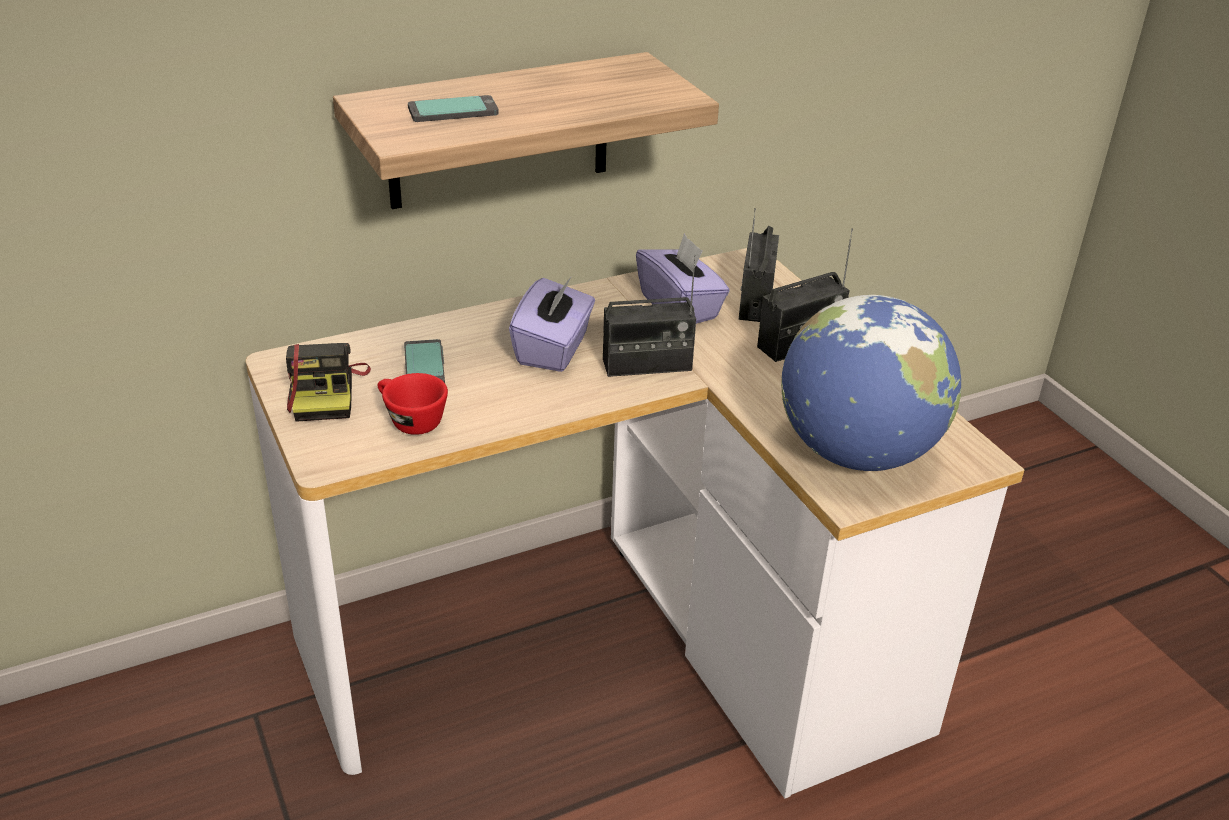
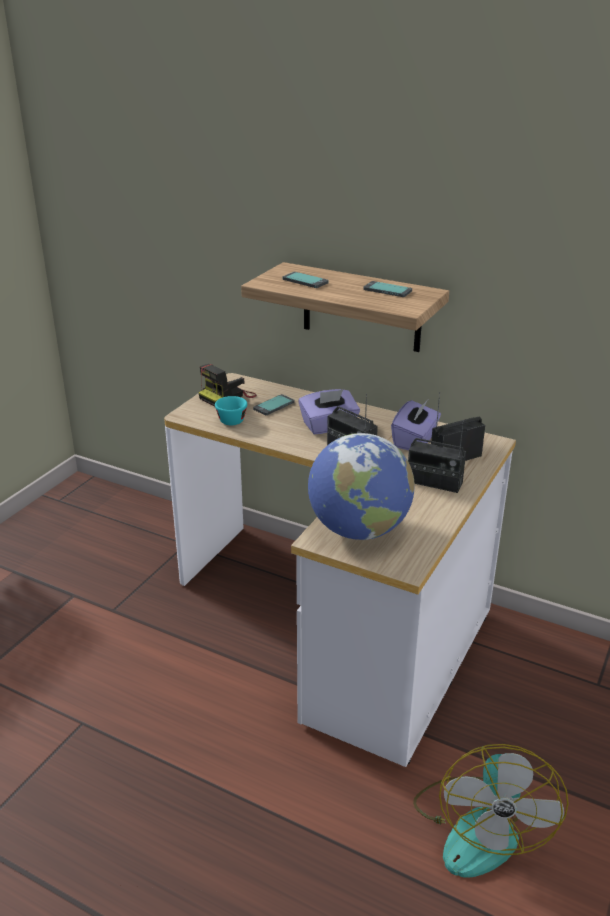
camera: 55 degrees right, 5 degrees down
(410, 420) = (232, 419): red cup -> turquoise cup
(588, 80) = (387, 290): none -> phone
(1058, 727) = (479, 826): none -> fan

